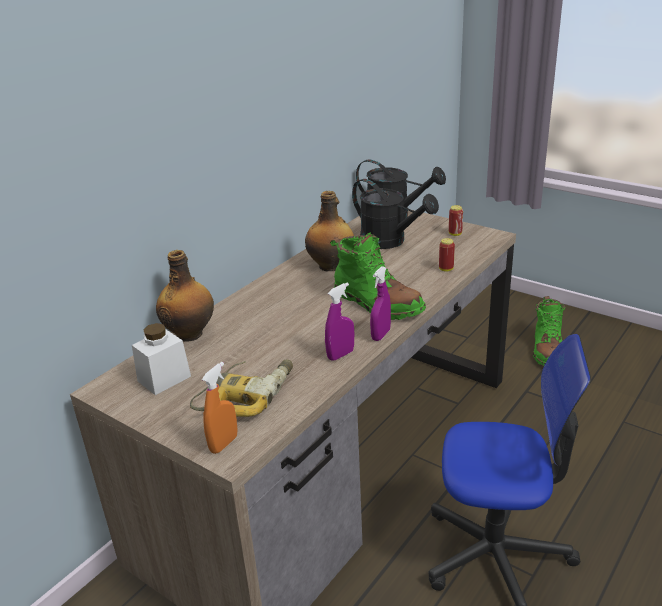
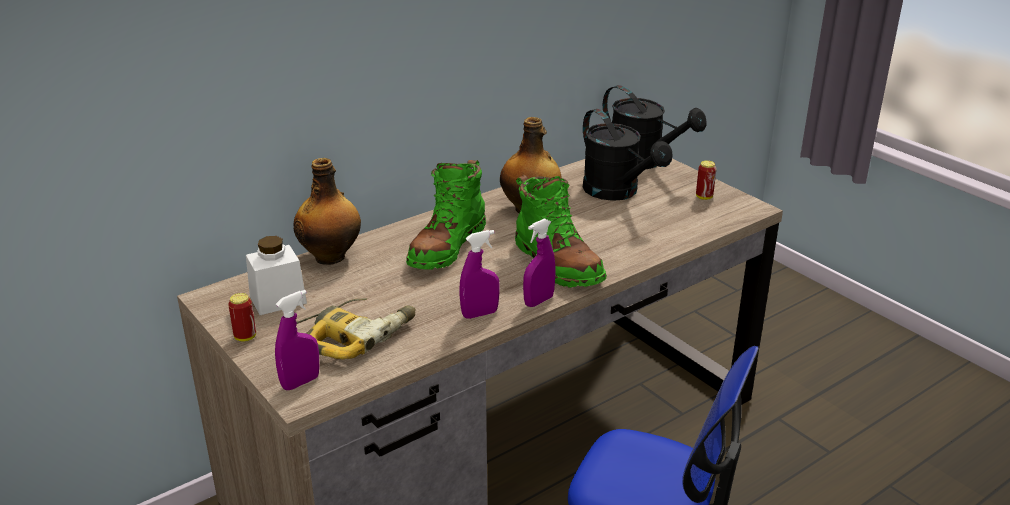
camera: 15 degrees right, 0 degrees up
(224, 444) = (300, 382): orange spray bottle -> purple spray bottle
(446, 269) = (665, 238): can -> can (245, 337)
(547, 350) = (832, 373): green boot -> green boot (447, 247)

